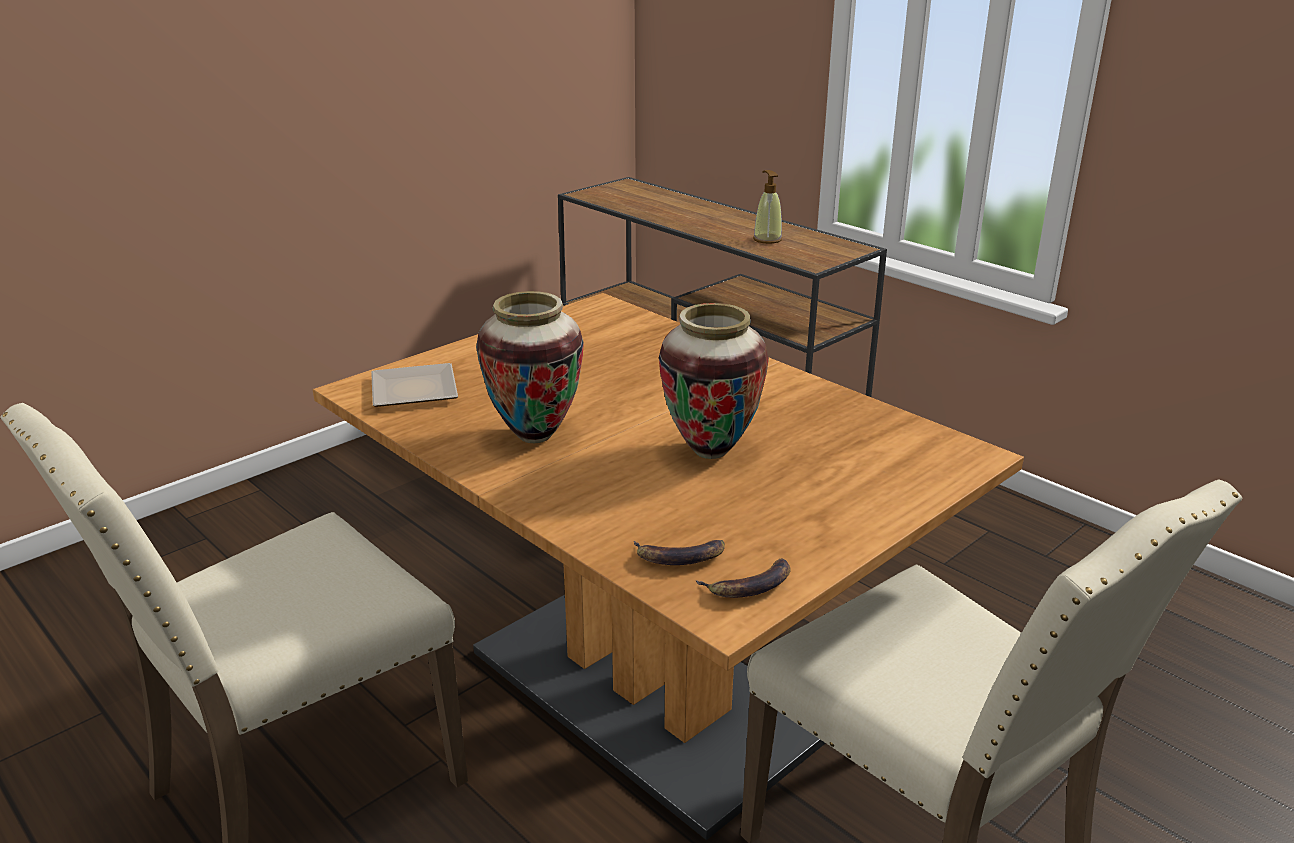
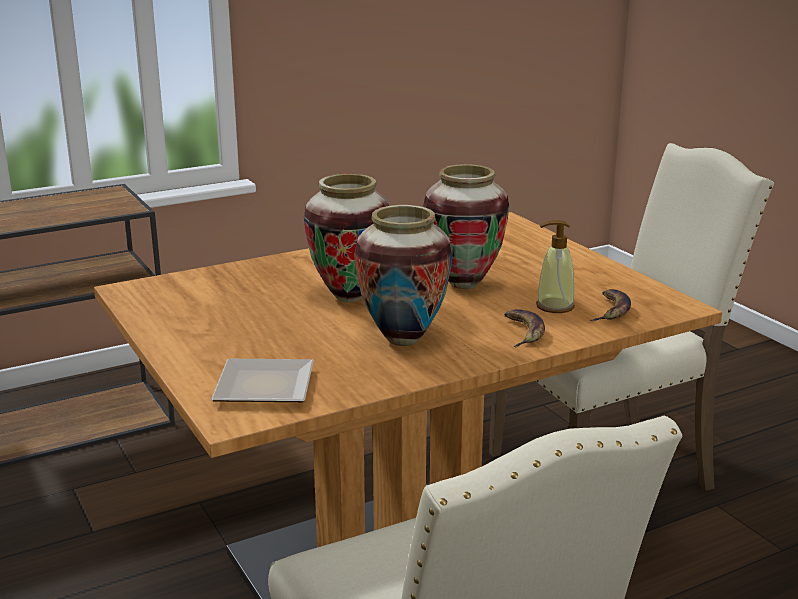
camera: 75 degrees left, 5 degrees down
(634, 395) = (350, 297): none -> vase
(749, 585) = (648, 296): banana -> banana (523, 332)
(767, 239) = (40, 213): soap dispenser -> soap dispenser (554, 306)

